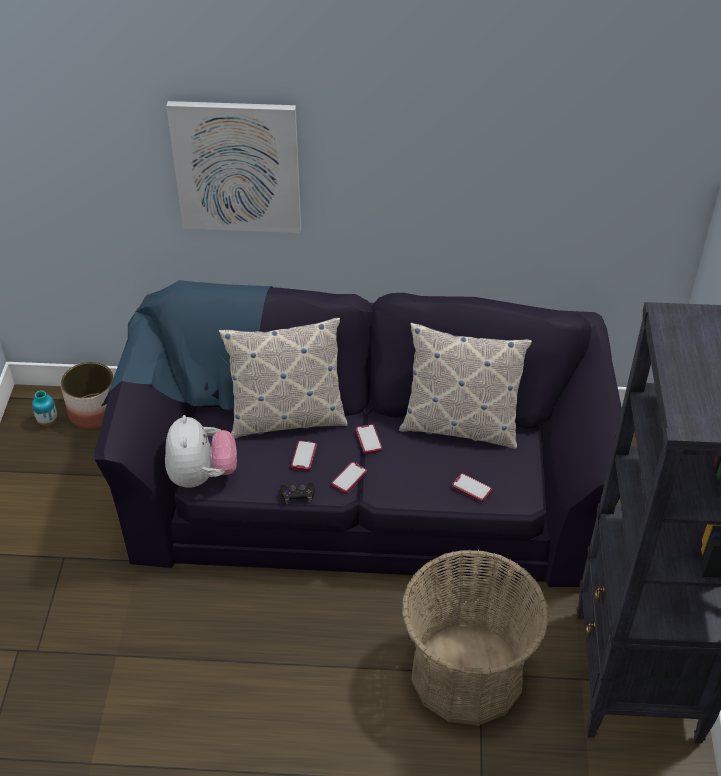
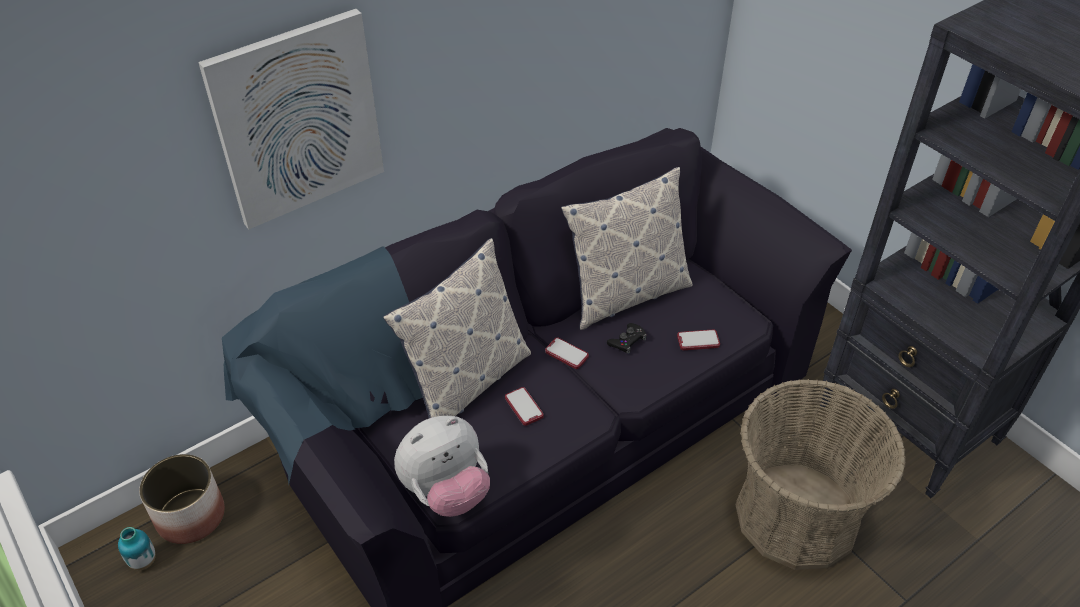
camera: 40 degrees left, 0 degrees up
(202, 475) = (446, 491): plush toy -> plush toy turned 105 degrees clockwise
(297, 495) = (560, 447): black game controller -> black game controller (627, 341)
(349, 478) = (588, 400): phone -> none

